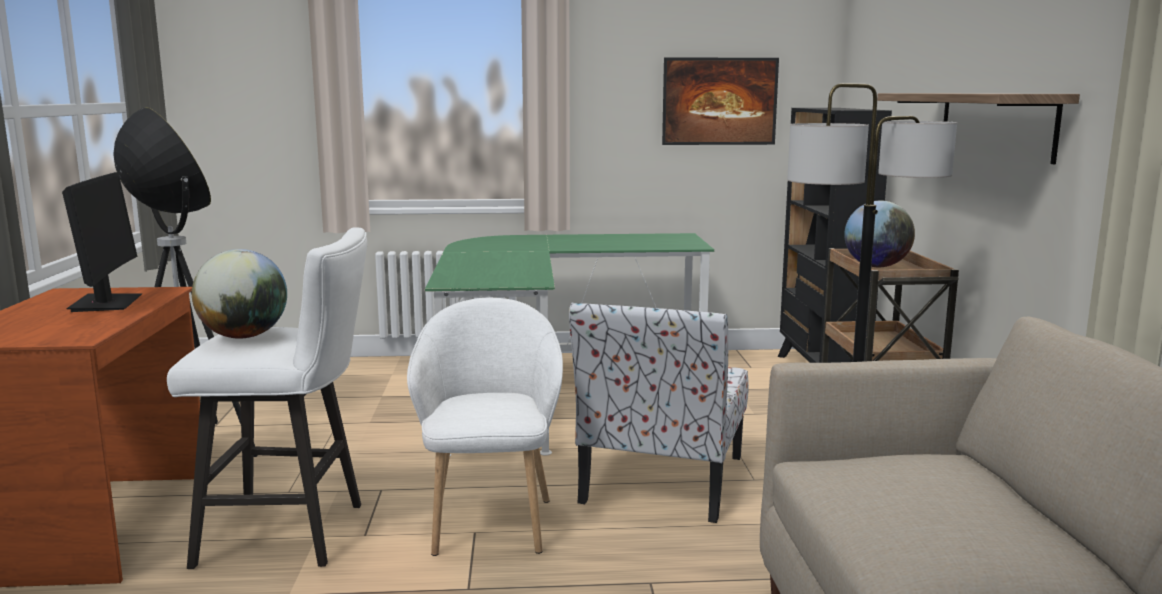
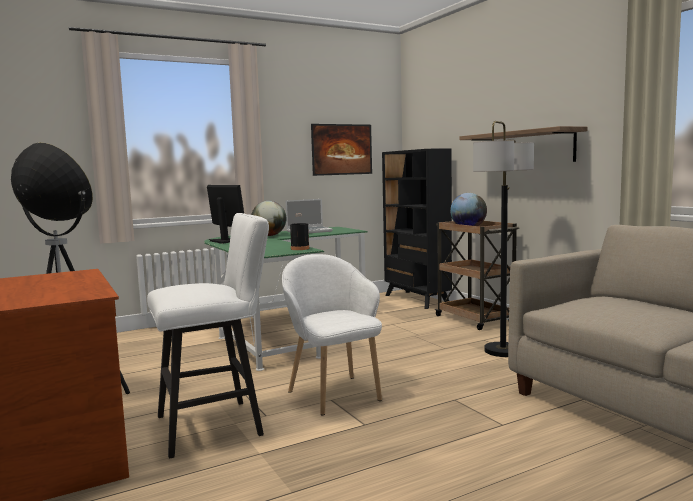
camera: 25 degrees left, 5 degrees down
(106, 303) = (58, 280): monitor -> monitor (225, 241)
(244, 336) = (188, 288): globe -> globe (269, 235)
(529, 278) = (300, 249): none -> black bottle
(627, 240) = (309, 231): none -> laptop
(662, 481) = (401, 357): chair -> none

